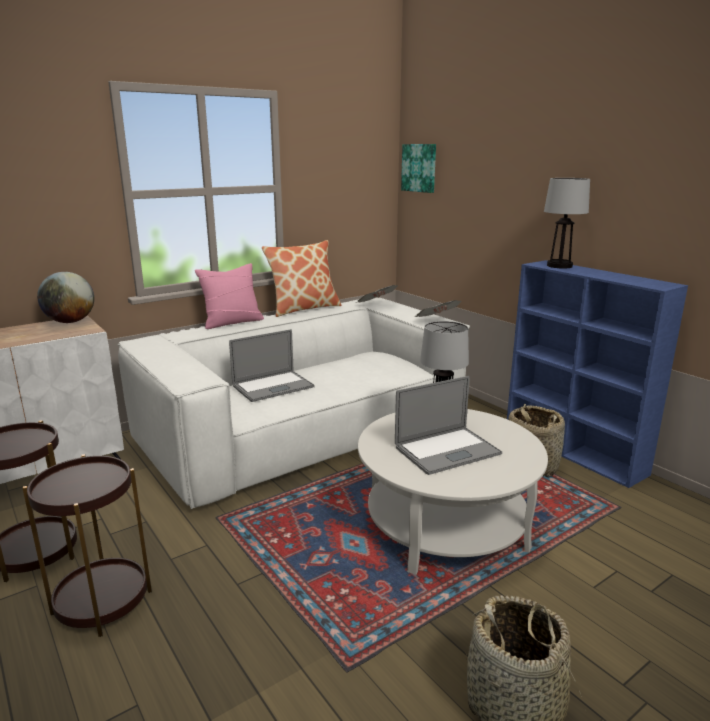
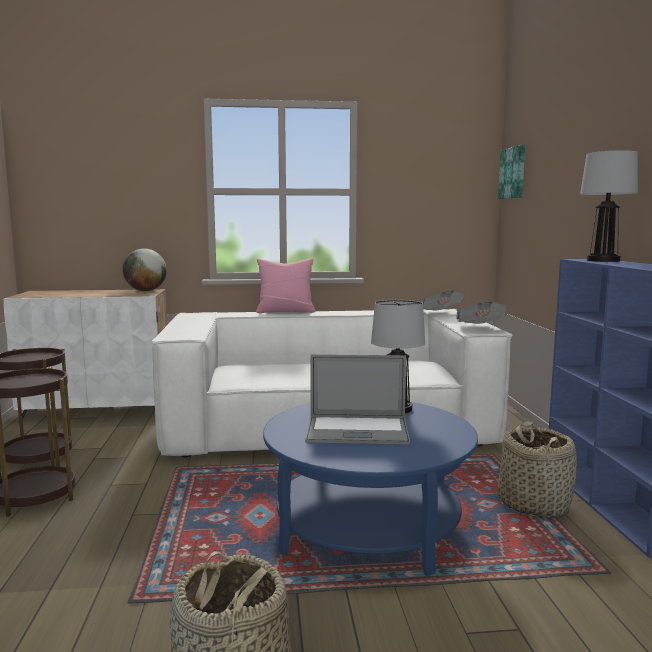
camera: 30 degrees right, 10 degrees down
(273, 386) = (284, 367): laptop -> none
(303, 308) = (366, 310): pillow -> none
(445, 524) = (368, 526): white coffee table -> blue coffee table

